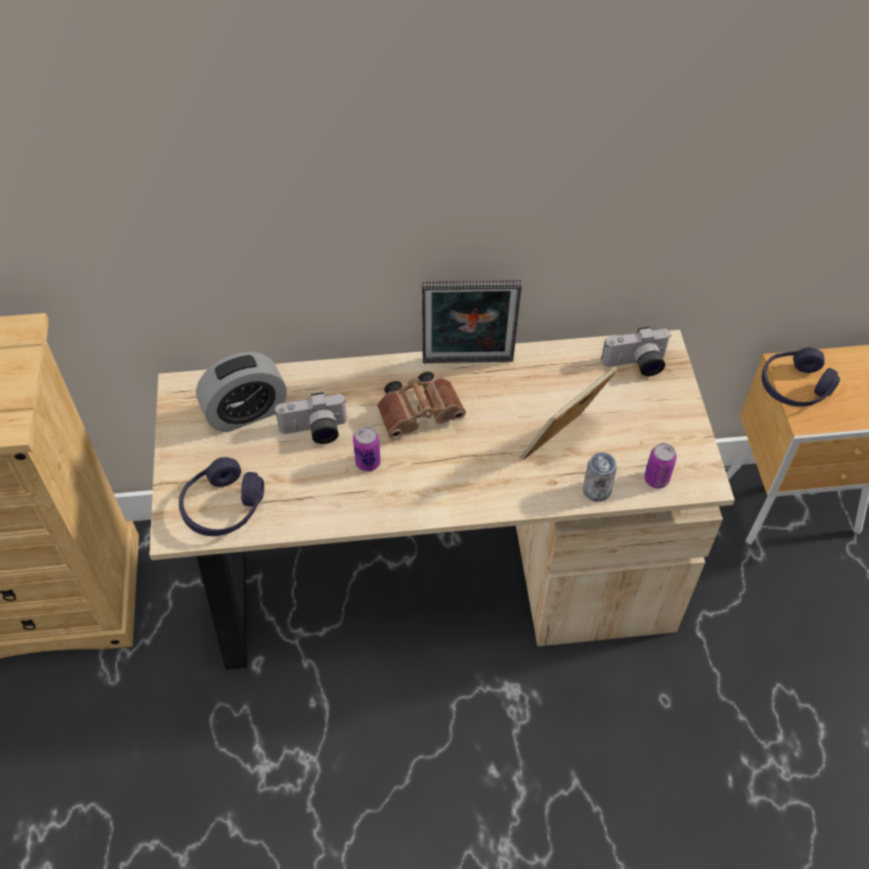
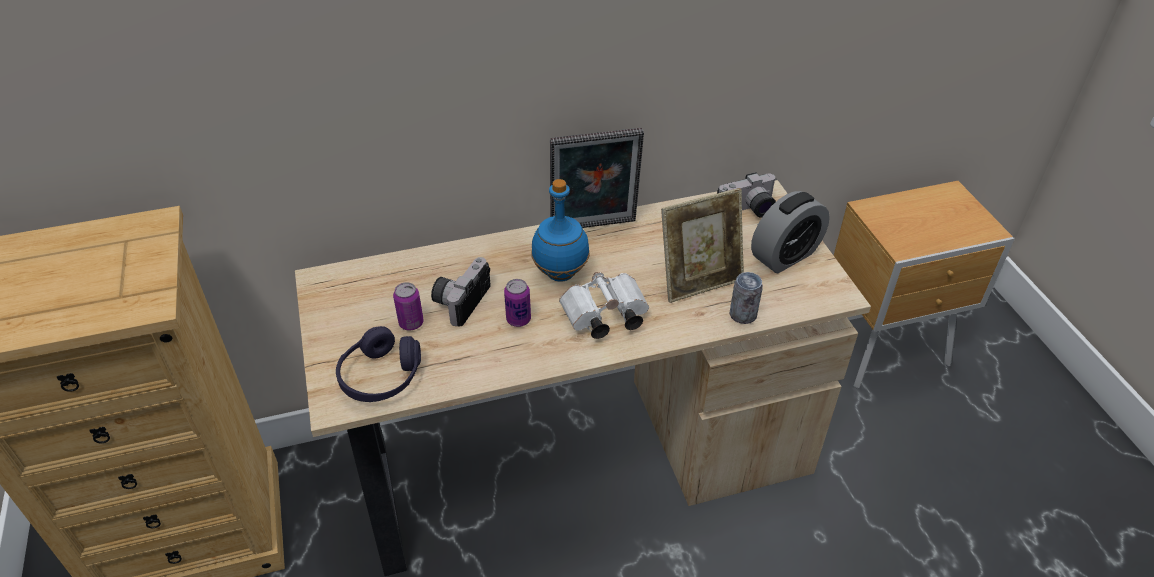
camera: 10 degrees left, 10 degrees down
(246, 412) = (389, 292): alarm clock -> alarm clock (785, 256)
(314, 432) = (460, 300): camera -> camera turned 135 degrees clockwise
(421, 414) = (561, 273): brown binoculars -> blue bottle
(453, 472) = (603, 317): none -> white binoculars
(562, 444) = (699, 281): picture frame -> picture frame turned 150 degrees counterclockwise
(656, 479) = (794, 298): can -> can (411, 323)
(794, 386) = (883, 223): purple headphones -> none

